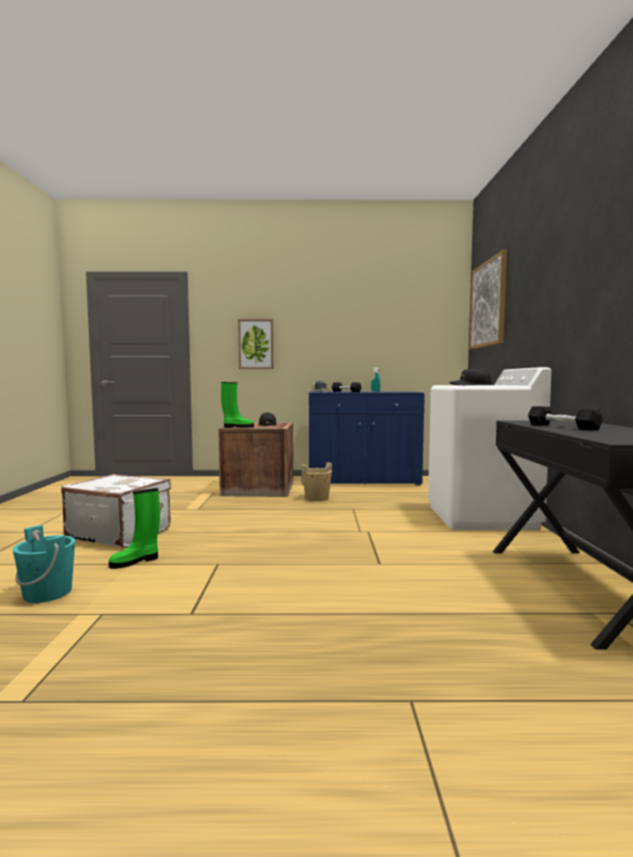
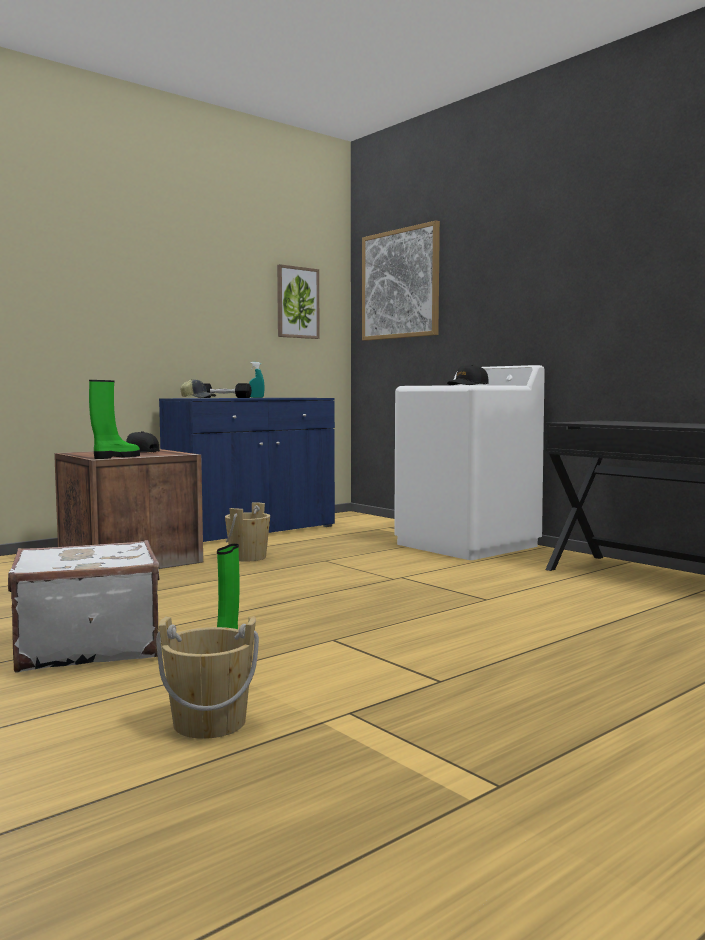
camera: 40 degrees left, 0 degrees up
(47, 593) = (209, 723): turquoise bucket -> beige bucket
(256, 344) = (67, 315): picture -> picture (297, 302)
(562, 427) = (636, 424): black dumbbell -> none

